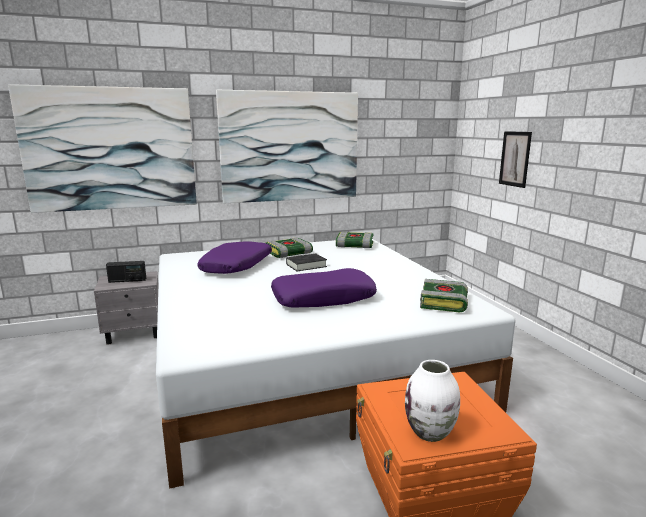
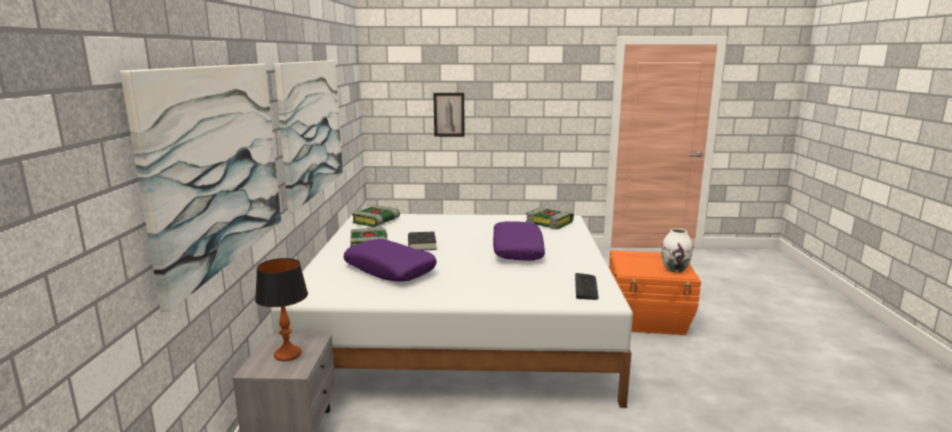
camera: 70 degrees left, 0 degrees up
(127, 280) = (287, 354): radio -> table lamp
(223, 340) = (586, 287): none -> keyboard

